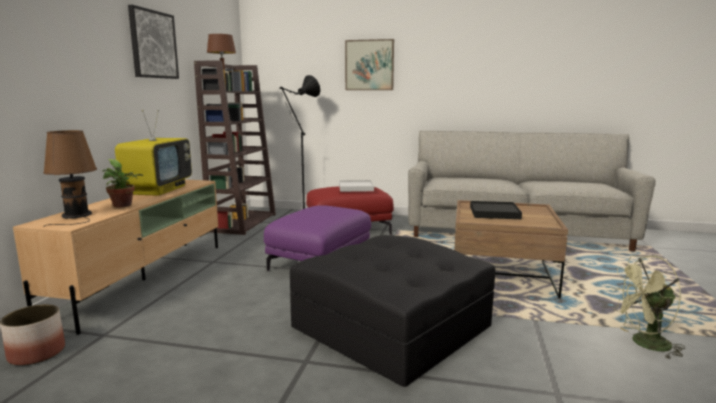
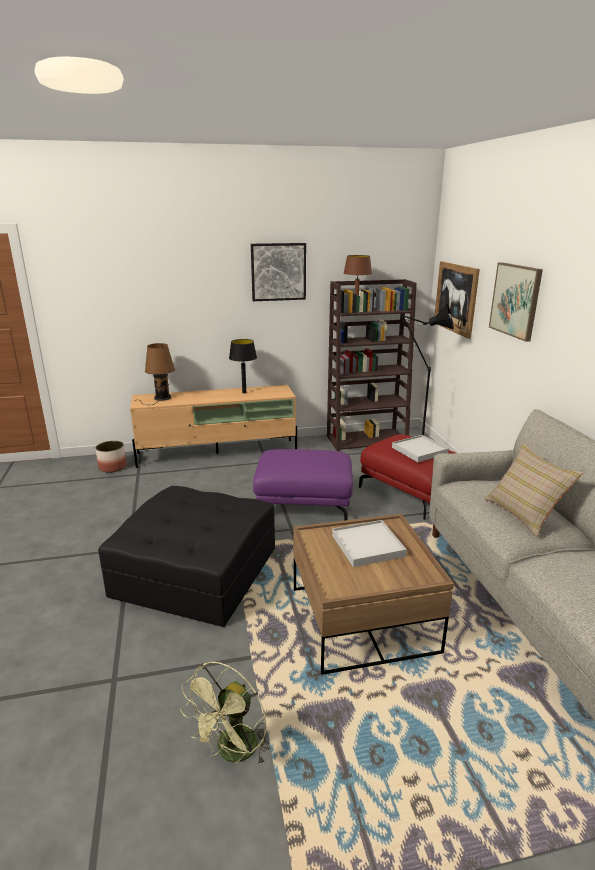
camera: 65 degrees right, 10 degrees up
(123, 206) = (192, 399): potted plant -> none
(158, 190) = (244, 392): television -> black table lamp
(287, 78) = (456, 298): none -> picture
(485, 179) = (524, 514): none -> beige pillow
(494, 213) = (367, 545): black tray -> white tray
(644, 344) = (232, 753): green fan -> green fan turned 120 degrees counterclockwise

